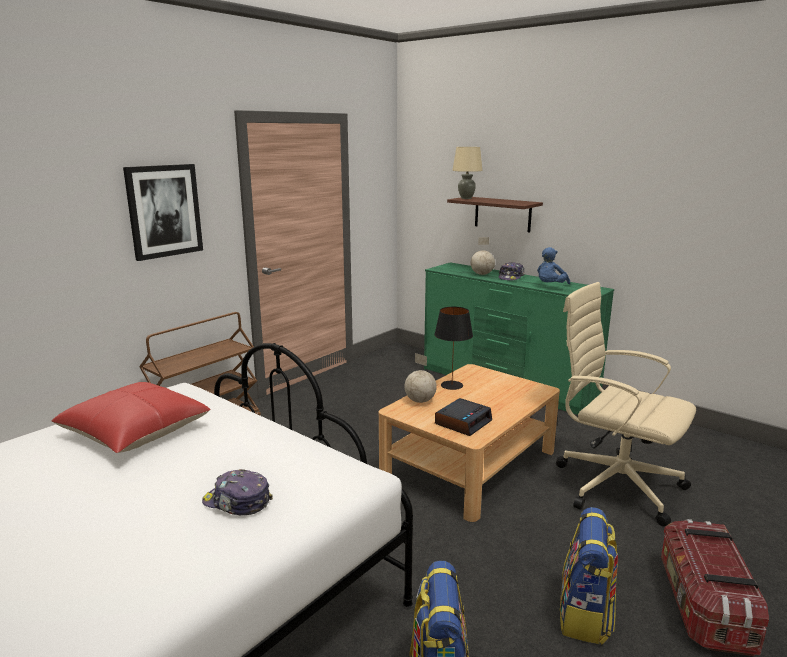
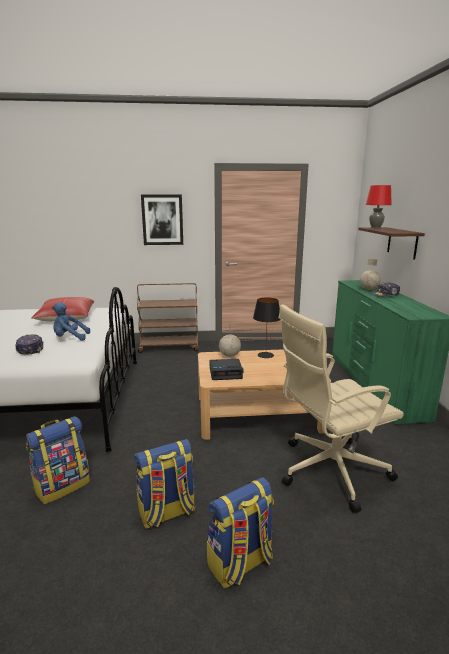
camera: 45 degrees right, 0 degrees up
(466, 198) = (375, 227): beige table lamp -> red table lamp
(550, 286) = (398, 305): blue plush toy -> blue plush toy (69, 338)
(614, 484) = (329, 471): beige office chair -> beige office chair turned 105 degrees counterclockwise
(703, 606) = (240, 564): storage box -> backpack

